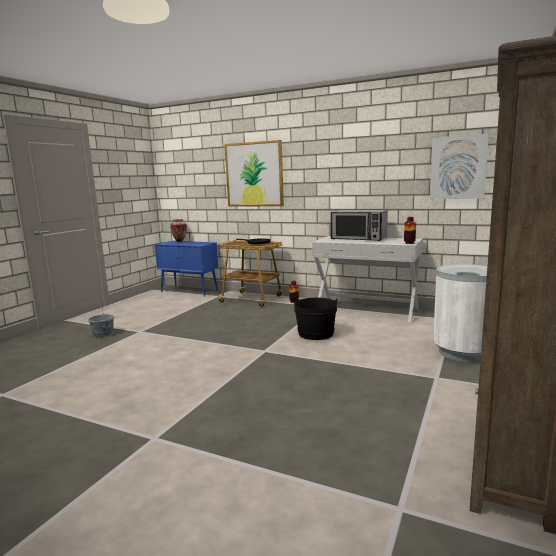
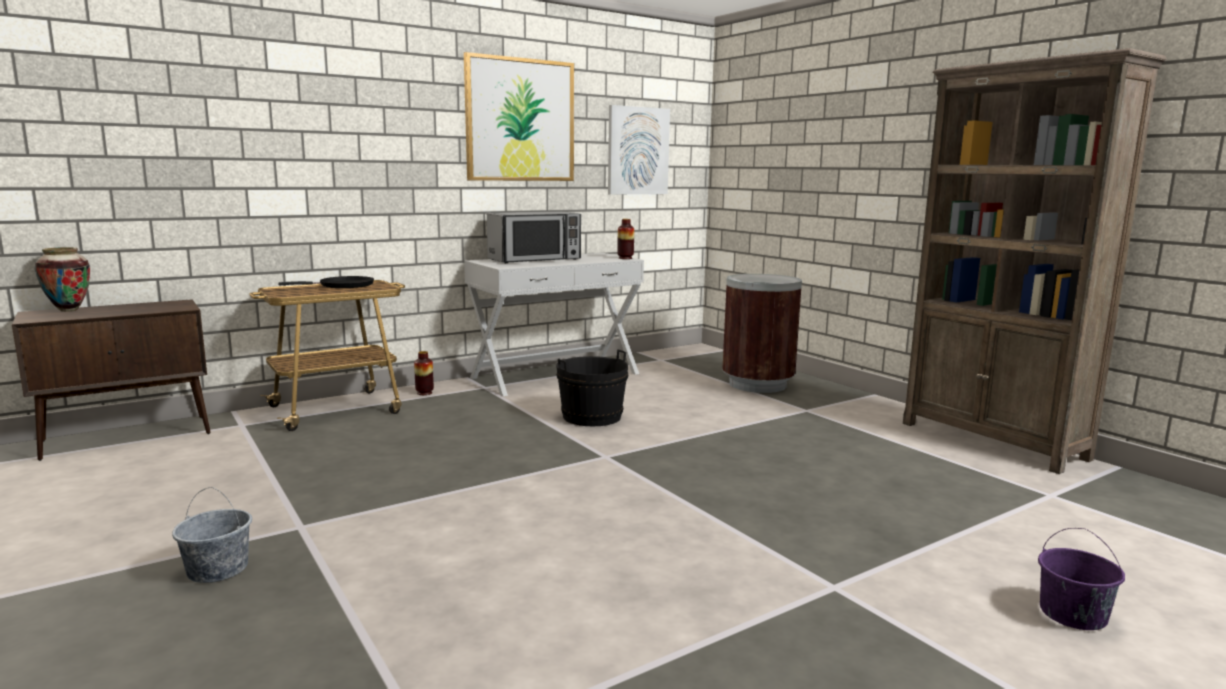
camera: 60 degrees left, 0 degrees up
(165, 530) = (1073, 614): none -> purple bucket
(190, 291) = (129, 437): blue cabinet -> brown cabinet
(254, 174) = (298, 138): picture -> picture (520, 120)
(462, 352) = (757, 384): white trash can -> brown trash can

